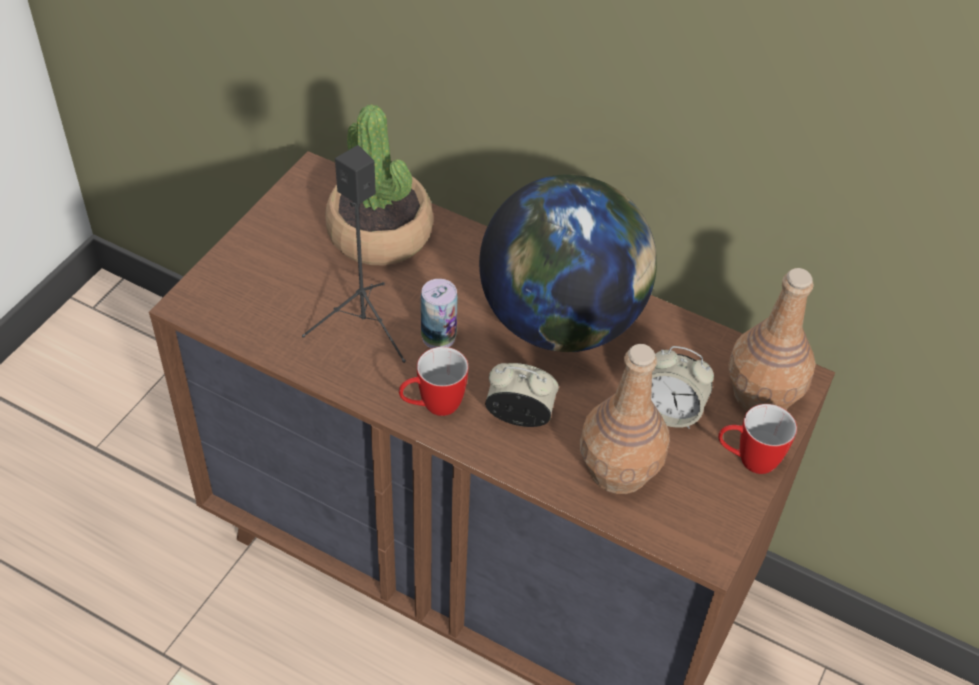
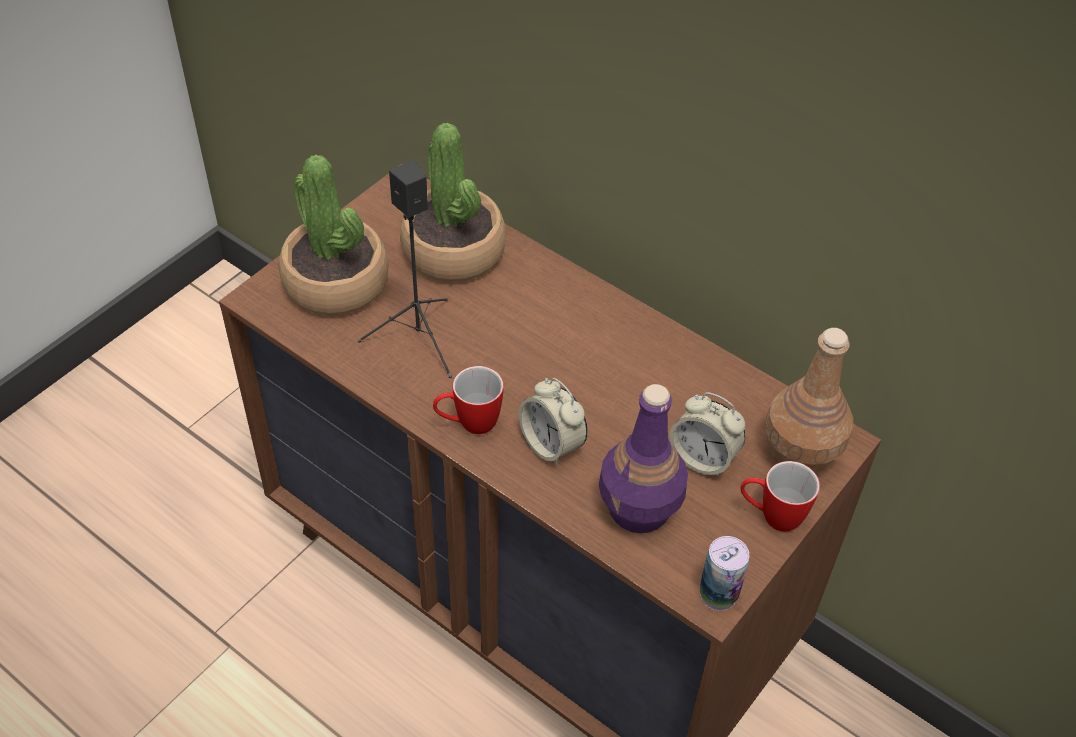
camera: 10 degrees right, 0 degrees up
(267, 278) = (336, 282): none -> potted plant
(438, 337) = (489, 357): can -> can (718, 594)
(519, 417) = (551, 444): alarm clock -> alarm clock turned 150 degrees counterclockwise
(562, 321) = (614, 355): globe -> none
(620, 470) = (640, 509): brown bottle -> purple bottle

